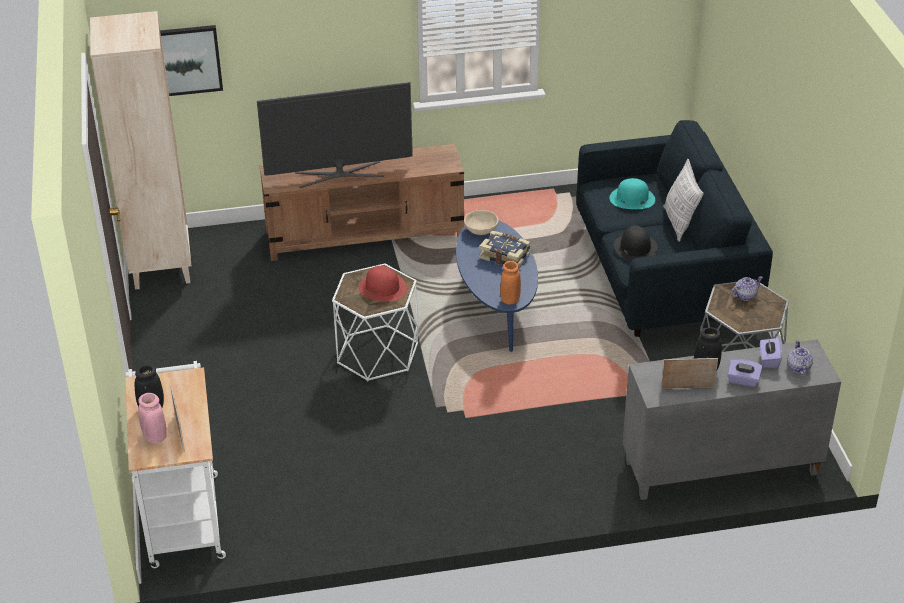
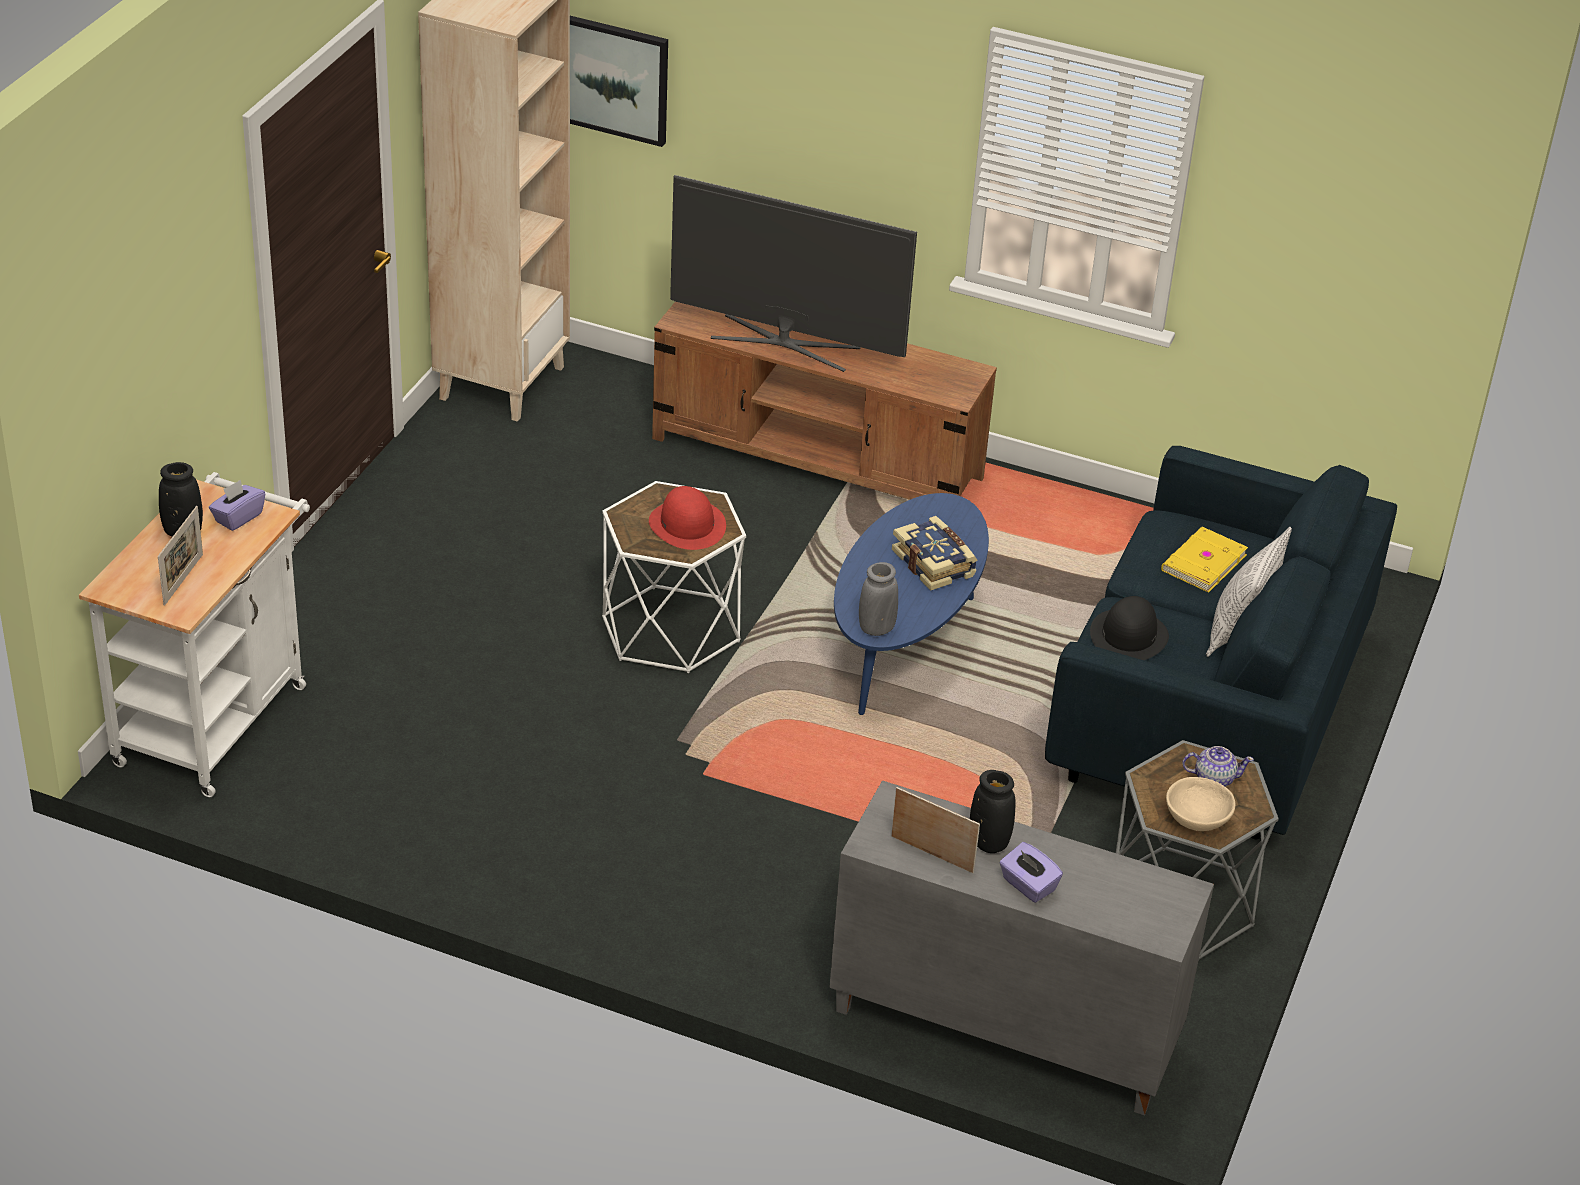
camera: 30 degrees right, 0 degrees up
(155, 437) = (149, 570): pink vase -> none
(481, 230) = (937, 512): beige bowl -> beige bowl (1198, 818)
(510, 300) = (876, 628): orange vase -> grey vase
(632, 198) = (1202, 562): turquoise hat -> yellow book
(769, 360) = (1101, 876): purple tissue box -> purple tissue box (238, 517)
(798, 367) = (1135, 909): teapot -> none

